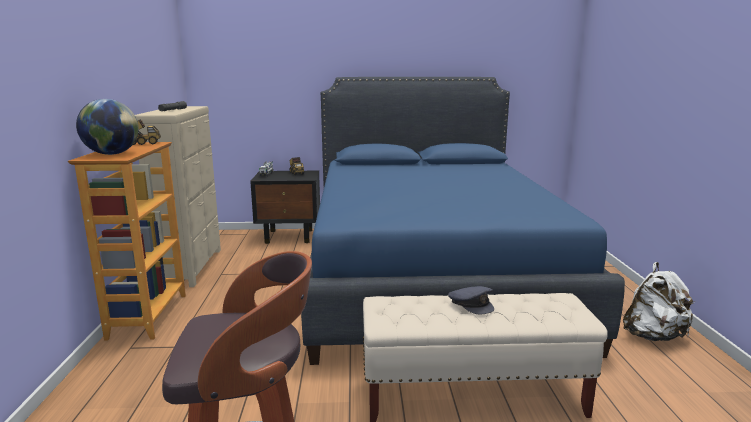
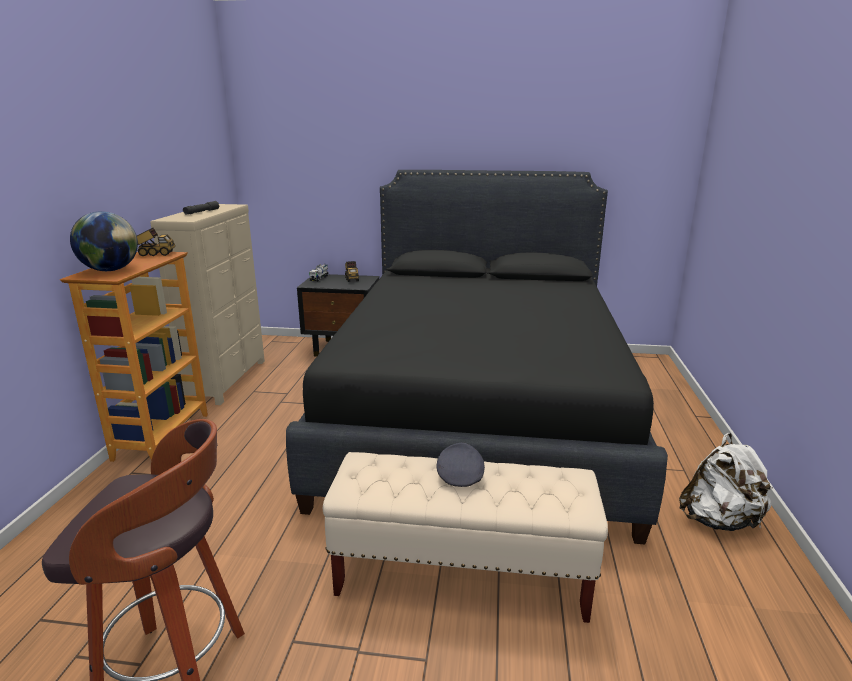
camera: 10 degrees right, 5 degrees up
(429, 276) = (478, 412): blue bed -> black bed
(471, 304) = (459, 475): grey cap -> grey cap turned 150 degrees counterclockwise

